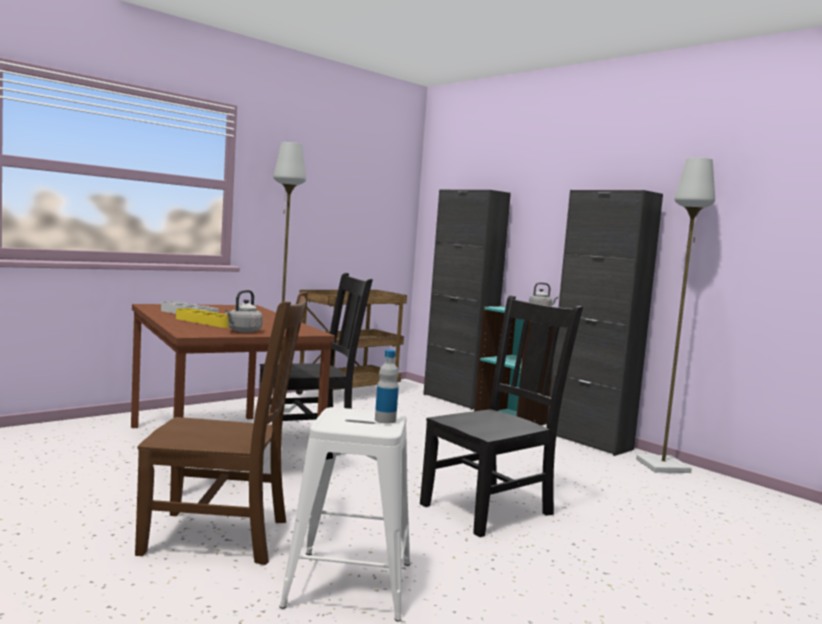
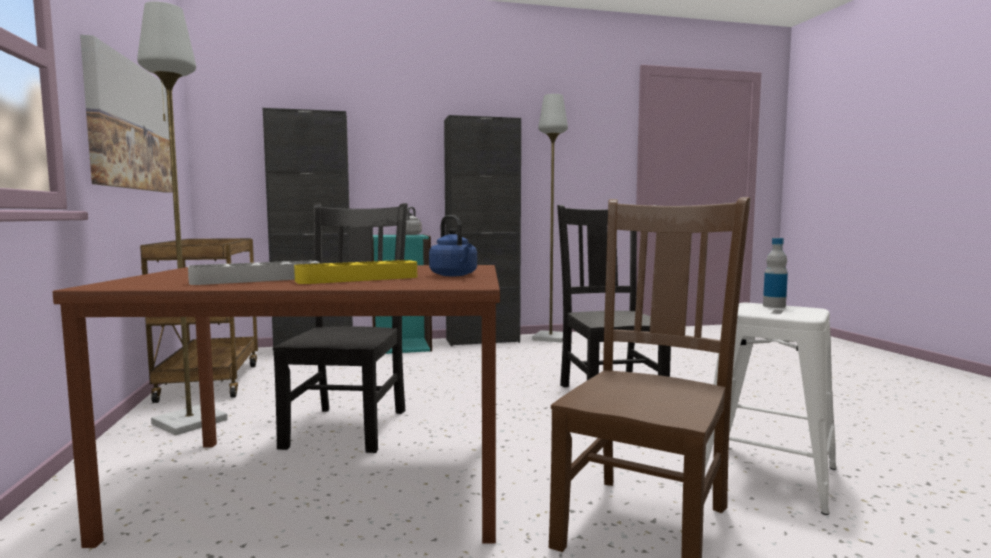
camera: 60 degrees left, 0 degrees up
(243, 331) = (454, 275): grey kettle -> blue kettle
(317, 212) = (129, 126): none -> picture

